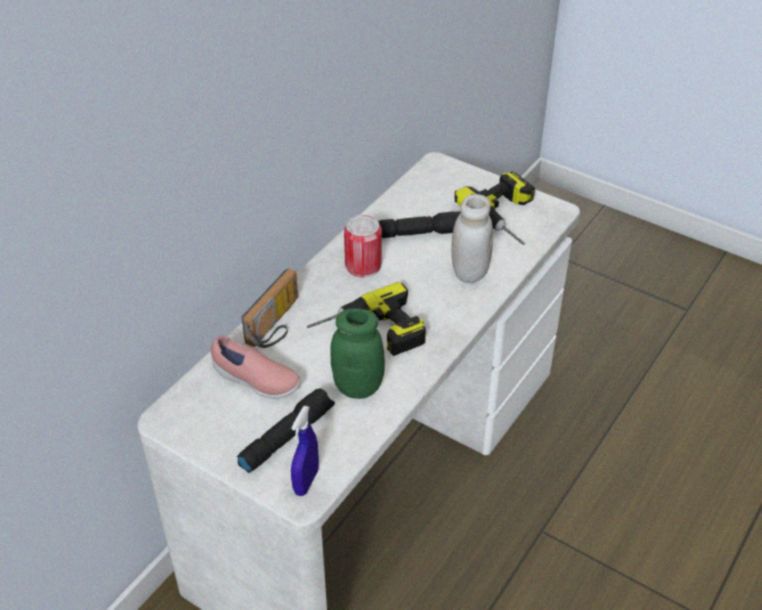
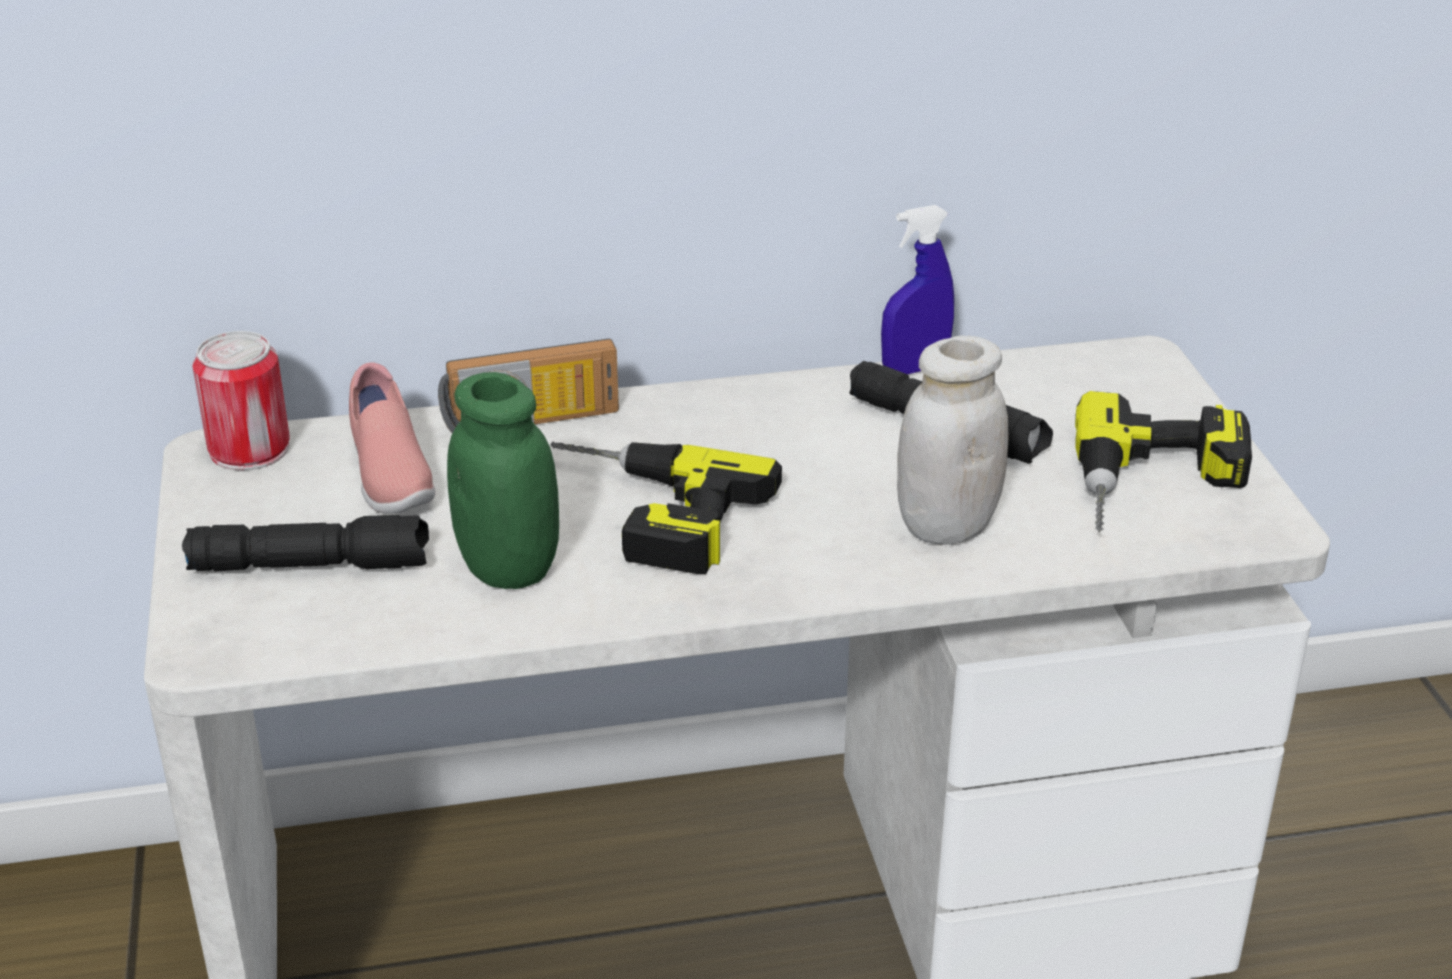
camera: 45 degrees right, 10 degrees down
(306, 482) = (241, 634): blue spray bottle -> blue spray bottle (914, 369)
(363, 265) = (783, 425): can -> can (249, 449)

